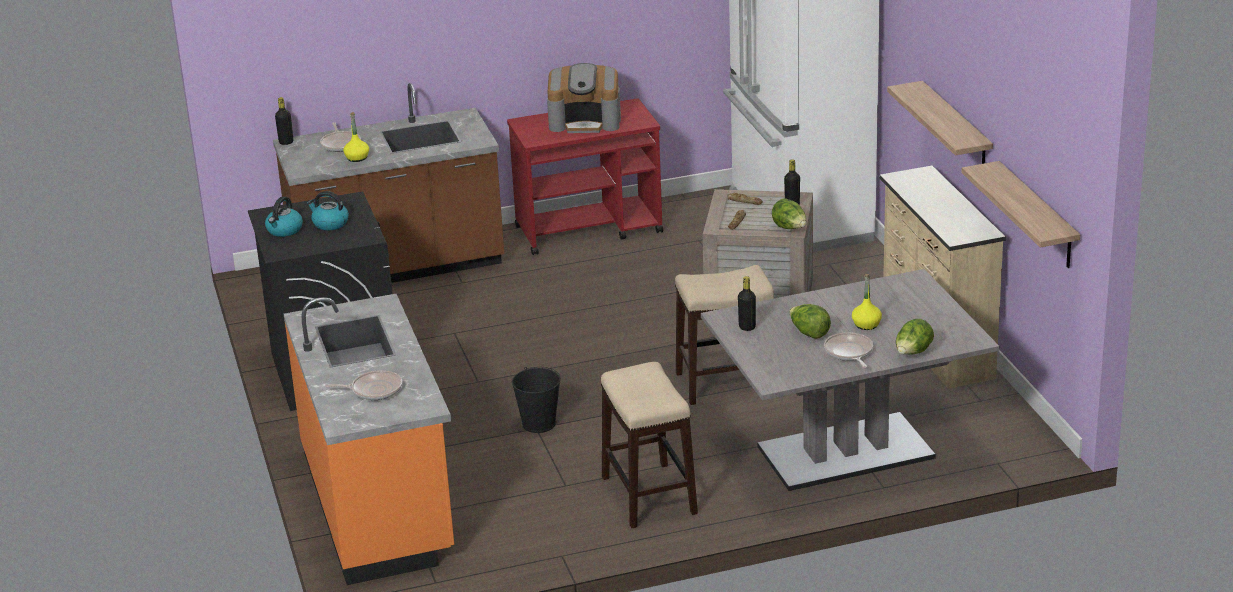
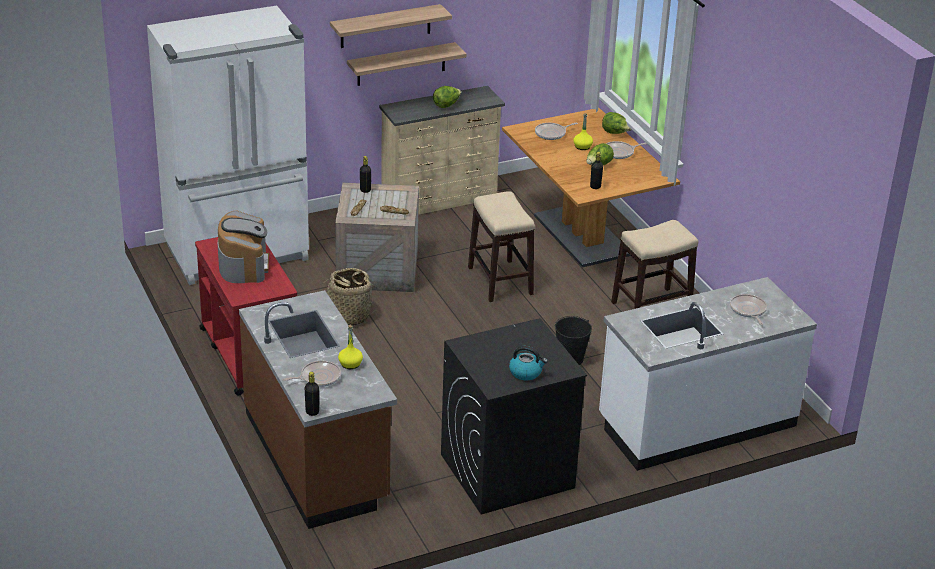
camera: 100 degrees left, 5 degrees up
(330, 224) = (510, 350): kettle -> none
(379, 505) = (696, 423): orange counter -> white counter
(656, 283) = (348, 316): none -> basket
(790, 228) = (404, 191): lettuce -> lettuce (446, 105)
(845, 452) = (582, 235): grey dining table -> brown dining table
(905, 303) = (552, 133): none -> frying pan
(1037, 216) = (515, 52): shelf -> shelf (385, 26)

